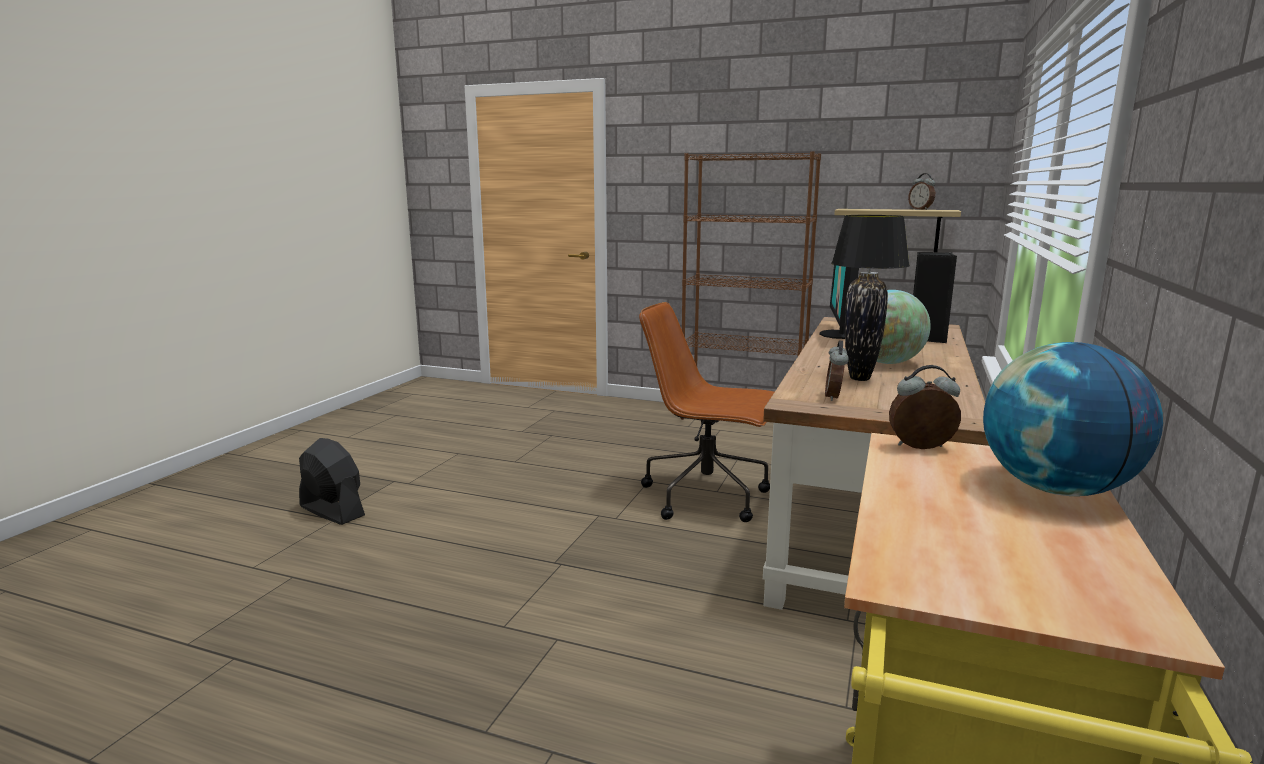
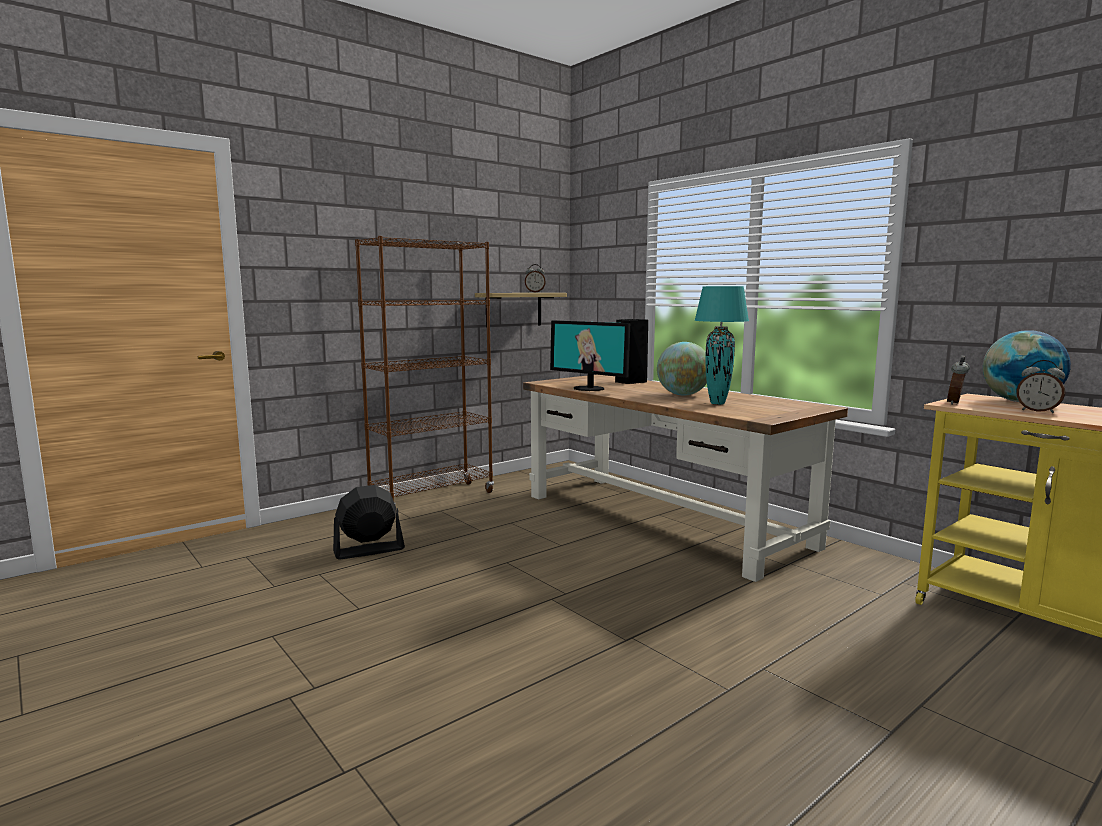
camera: 60 degrees left, 5 degrees down
(332, 511) = (320, 766): black fan -> black fan (368, 550)
(708, 497) = (568, 551): brown office chair -> none
(834, 397) = (758, 412): alarm clock -> alarm clock (1038, 411)
(860, 379) = (718, 403): black table lamp -> turquoise table lamp

